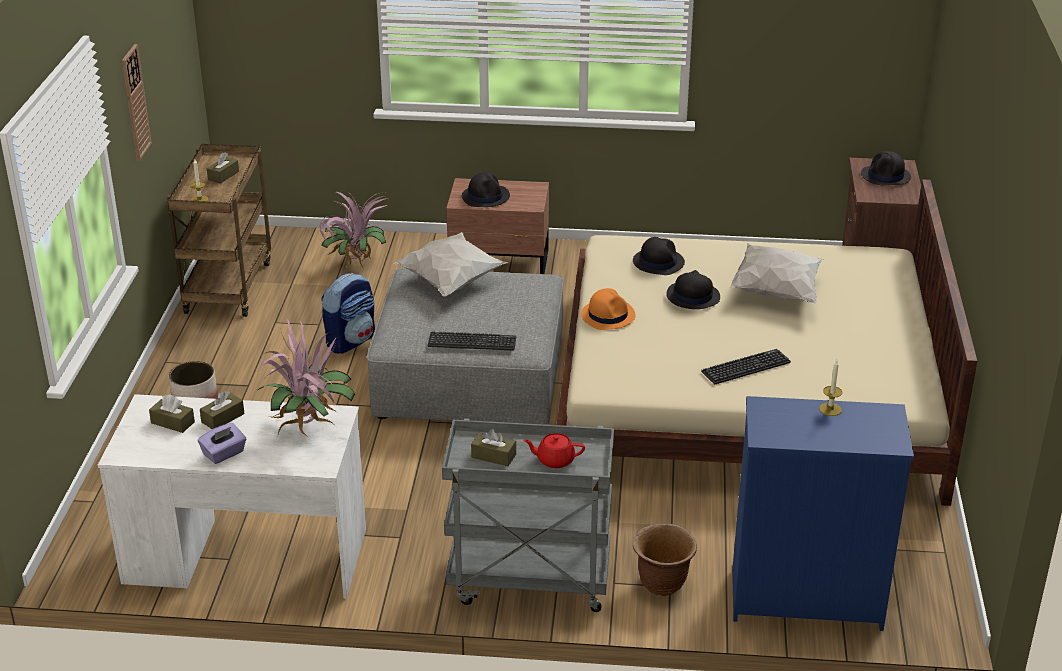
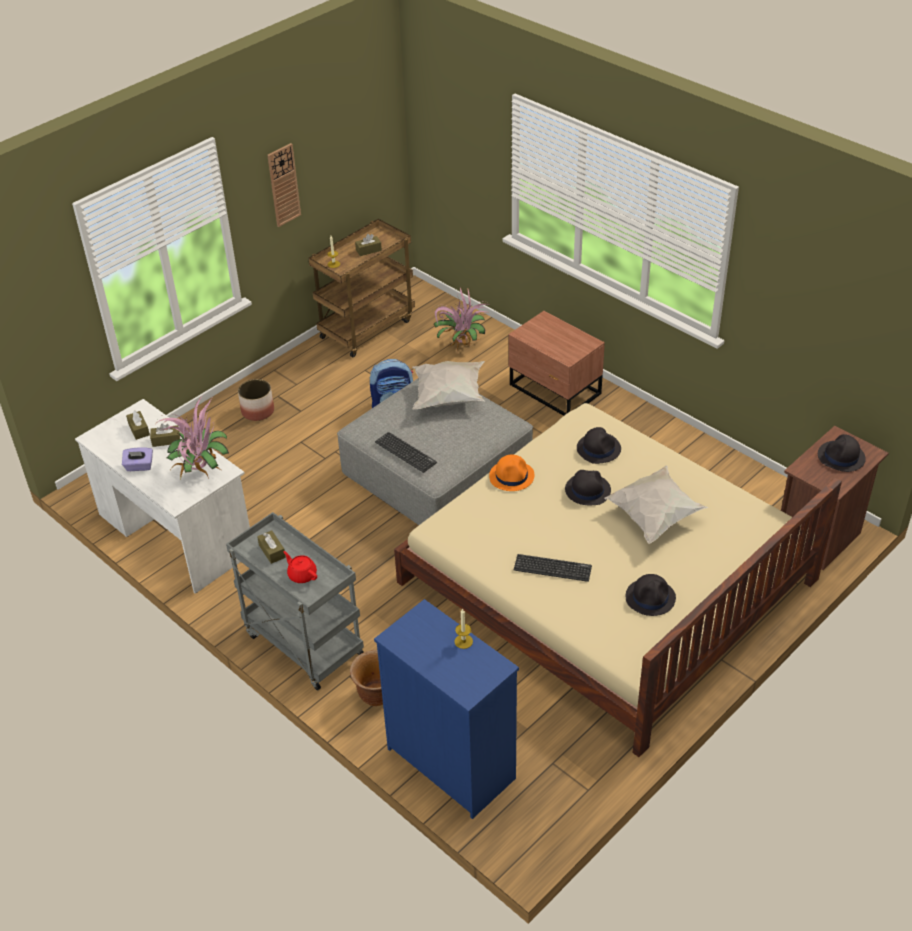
camera: 40 degrees right, 10 degrees up
(486, 196) = (545, 336): black hat -> black hat (650, 597)

